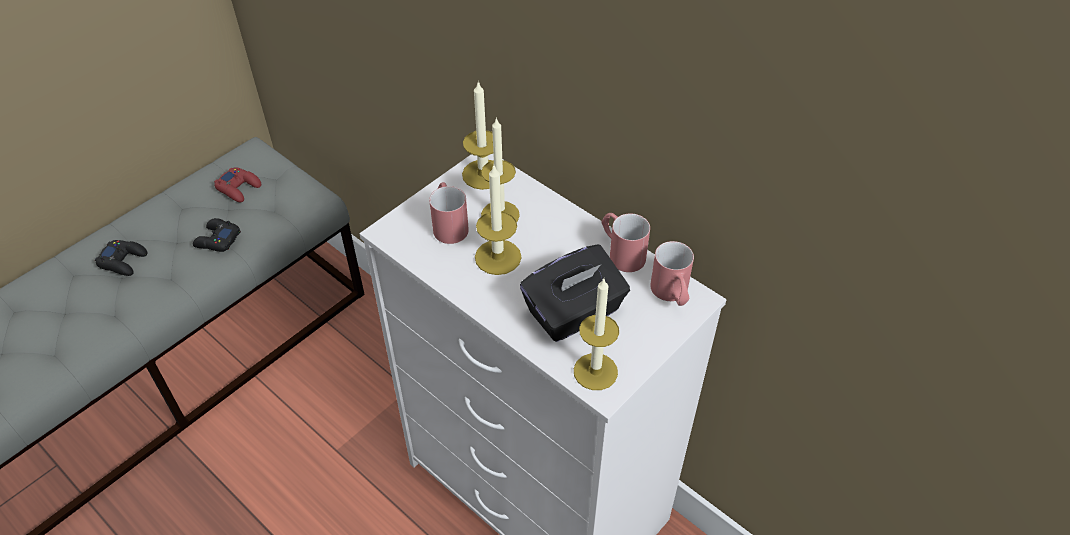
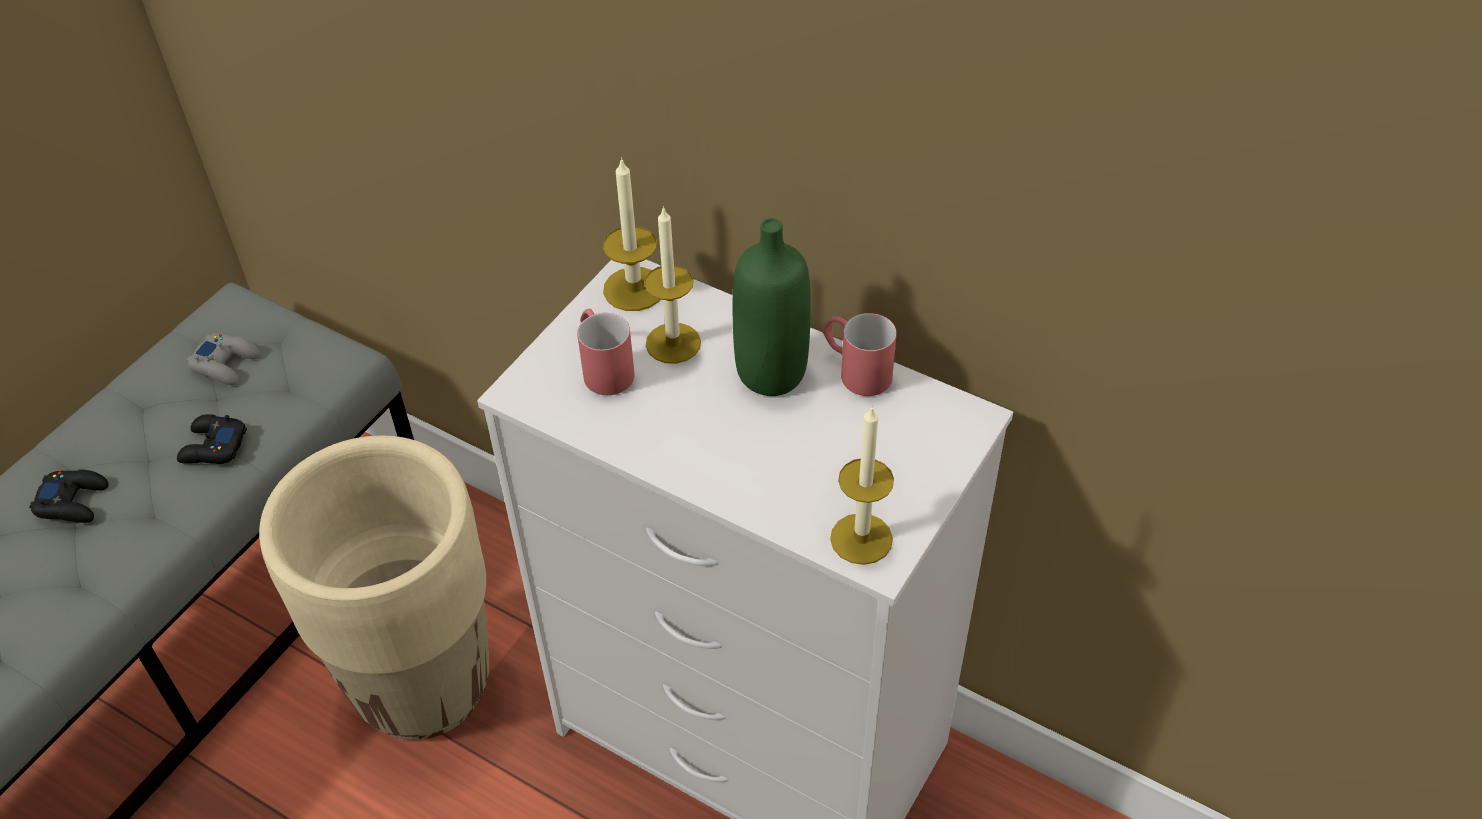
camera: 10 degrees left, 0 degrees up
(239, 188) = (226, 364): red game controller -> grey game controller
(331, 418) = (423, 686): none -> beige planter
(498, 257) = (685, 403): candle -> none
(562, 245) = (771, 373): none -> green bottle
(574, 313) = (812, 464): black tissue box -> none
(672, 295) = (939, 417): red mug -> none

